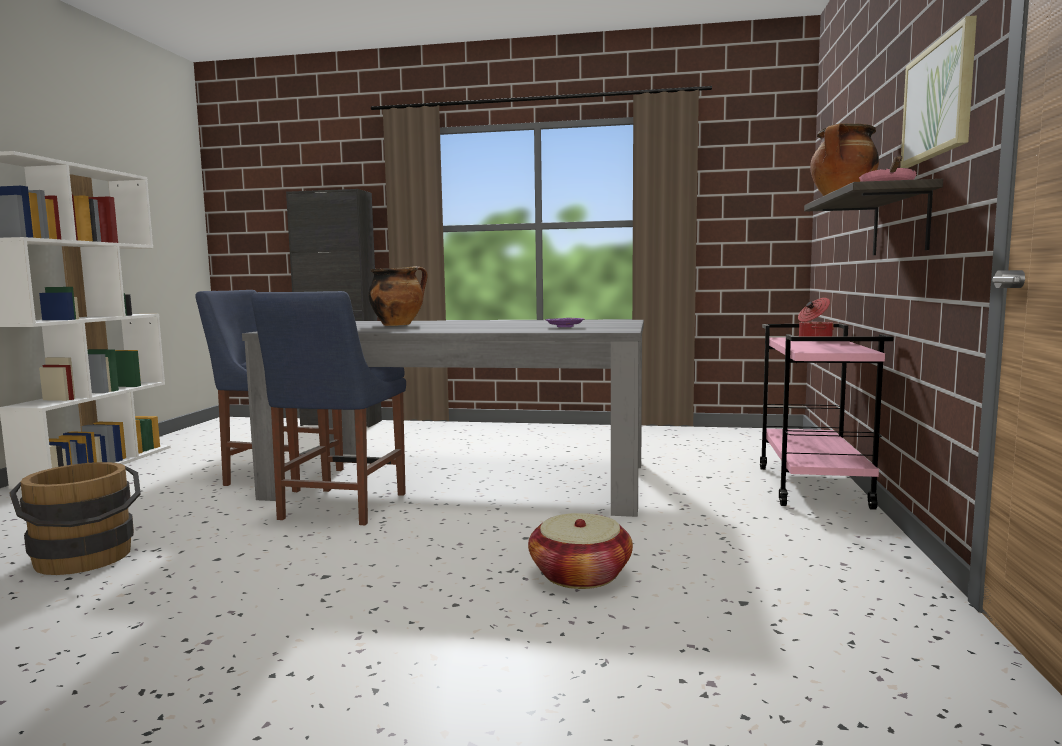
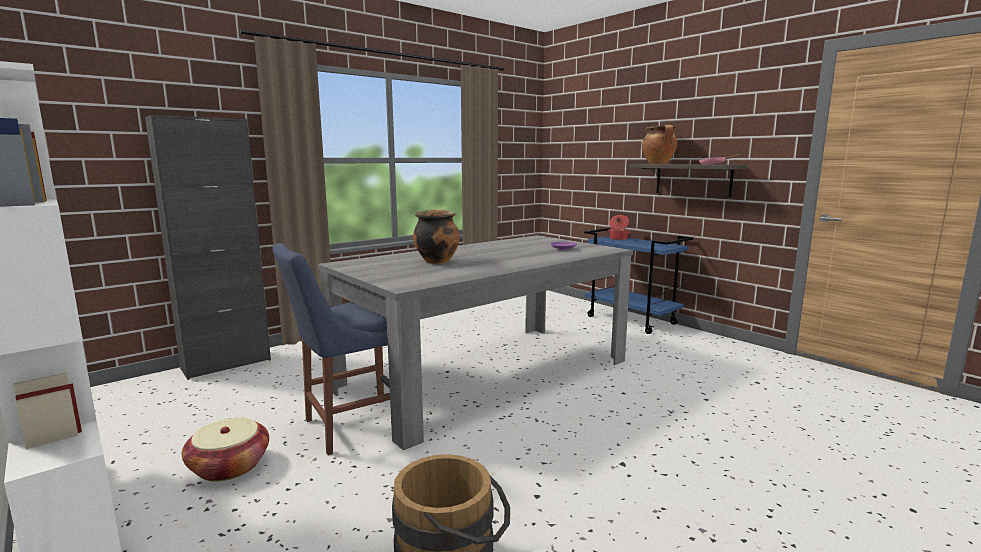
camera: 50 degrees left, 5 degrees up
(340, 508) = (483, 425): blue chair -> none
(580, 575) = (694, 399): basket -> basket (229, 466)
(814, 487) = (632, 320): pink cart -> blue cart
(938, 100) = (739, 126): picture -> none

